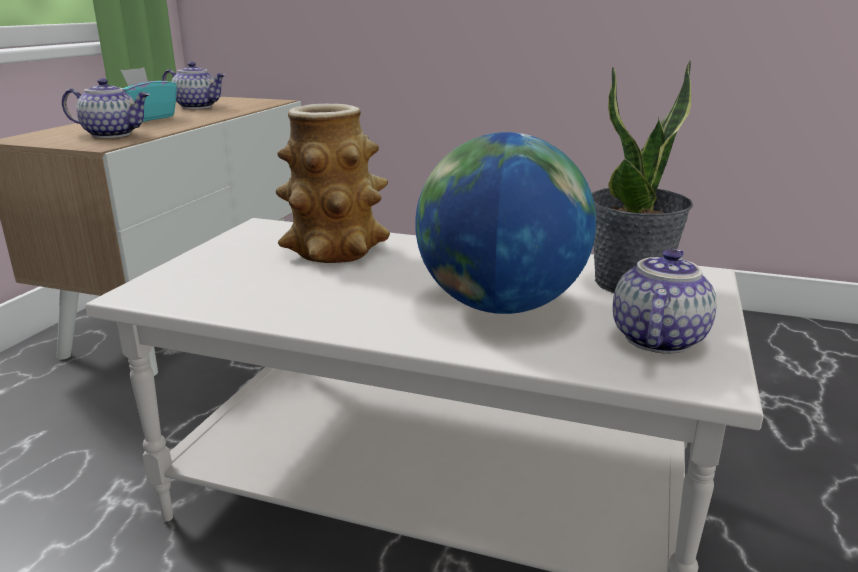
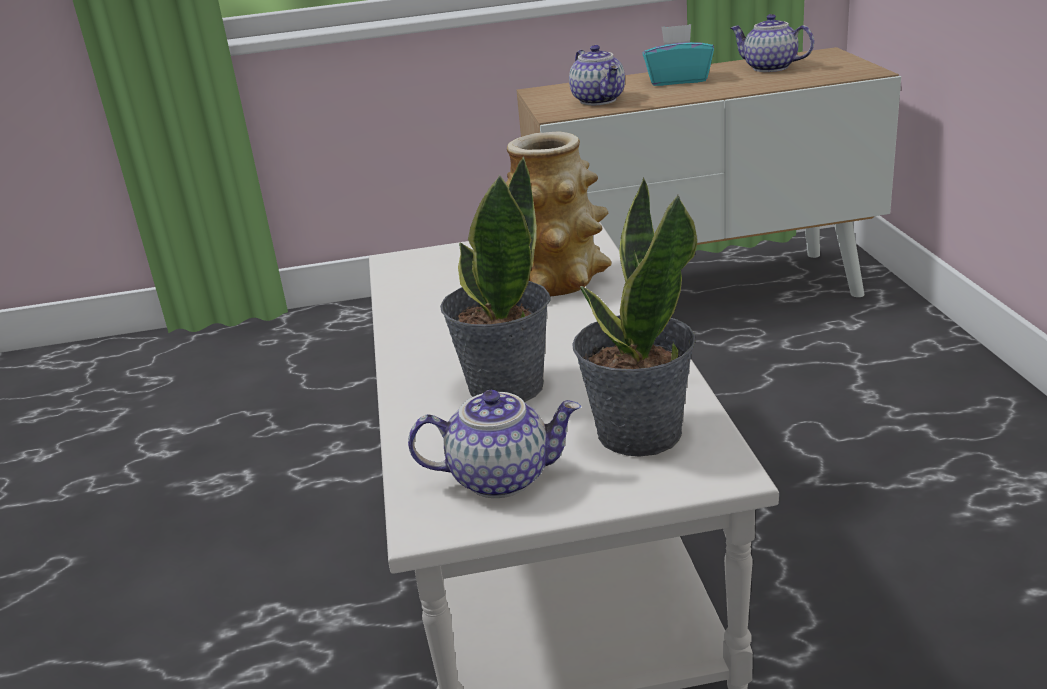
camera: 65 degrees right, 5 degrees up
(198, 106) = (769, 68): teapot -> teapot turned 135 degrees clockwise
(500, 306) = (504, 386): globe -> potted plant

